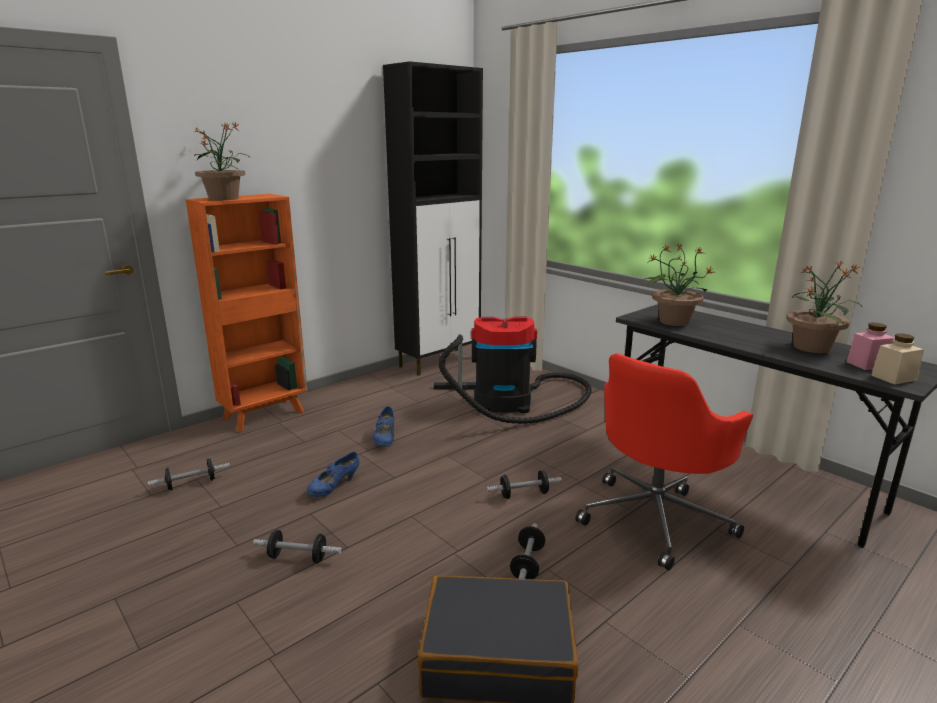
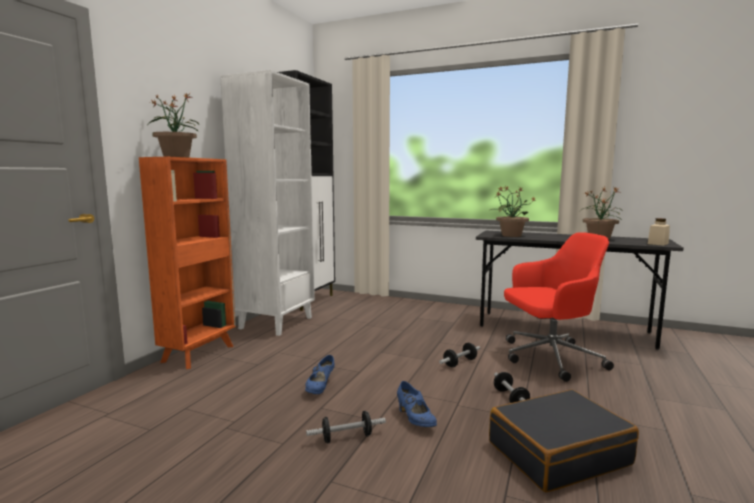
camera: 25 degrees left, 10 degrees down
(191, 484) = (184, 412): dumbbell -> none
(374, 388) = (276, 322): none -> white bookcase
(385, 439) = (324, 351): blue shoe -> blue shoe (415, 419)
(509, 403) = (387, 317): vacuum cleaner -> none
(656, 518) = (549, 358): red office chair -> red office chair turned 120 degrees counterclockwise
(868, 364) = (636, 241): pink jar -> none

